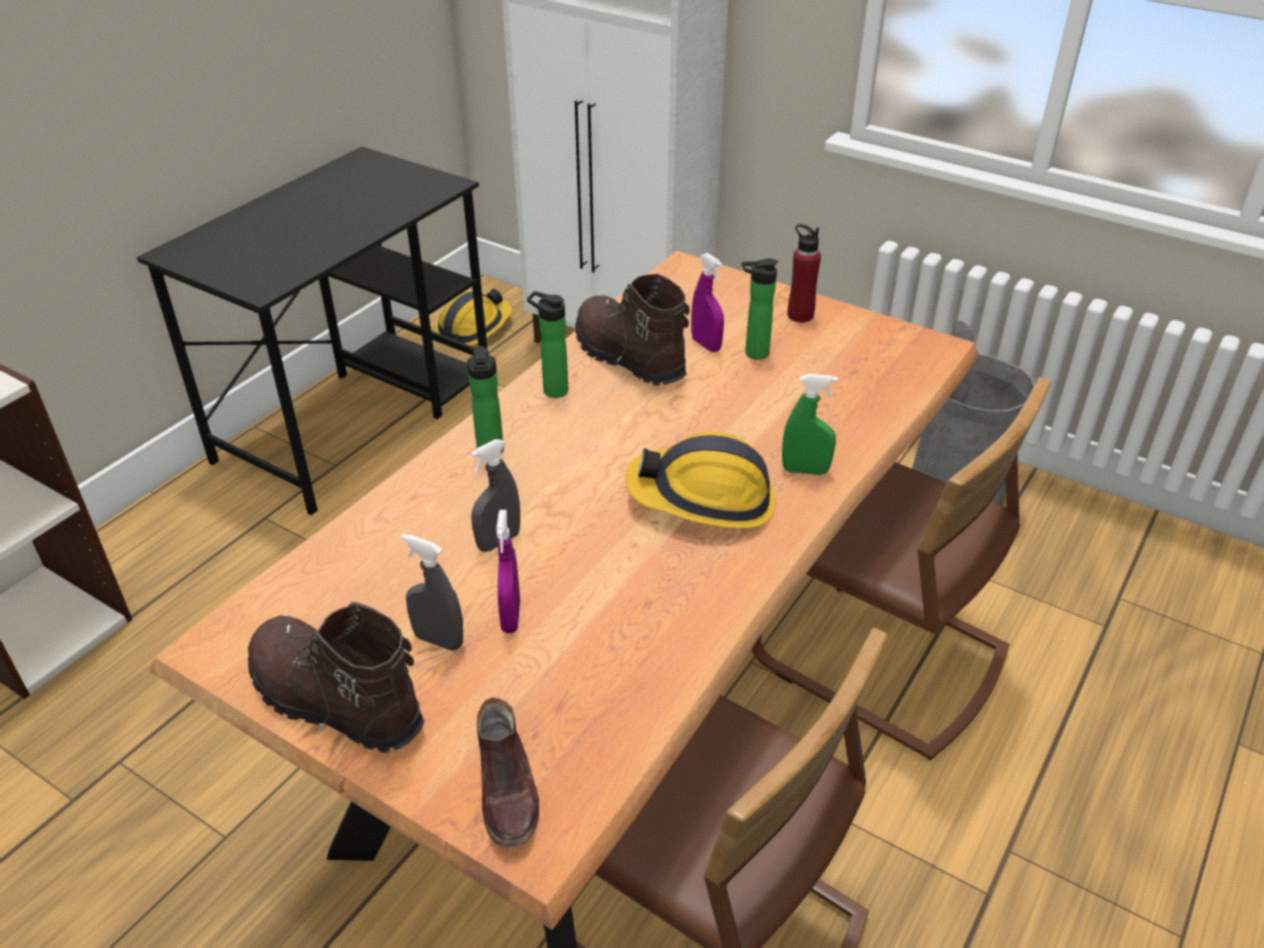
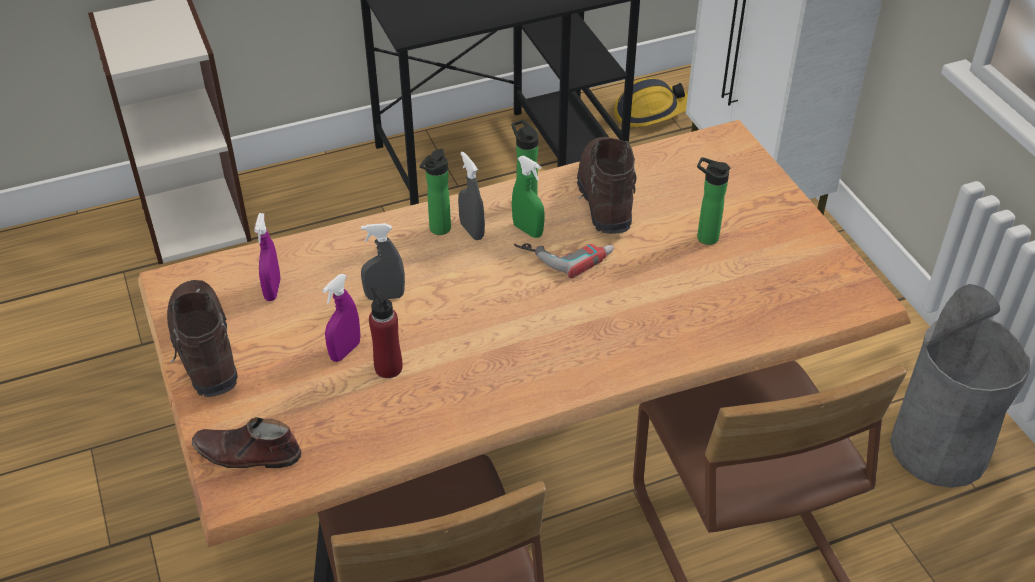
camera: 35 degrees right, 5 degrees up
(438, 640) = (291, 343): grey spray bottle -> grey spray bottle (472, 231)
(507, 788) = (247, 454): brown shoe -> brown shoe turned 75 degrees clockwise
(642, 419) = (565, 252): none -> power drill
(703, 499) = (546, 333): hard hat -> none
(706, 345) = (675, 213): purple spray bottle -> purple spray bottle (272, 290)
(800, 315) = (779, 220): red bottle -> red bottle (388, 367)
(805, 470) = (642, 349): green spray bottle -> green spray bottle (527, 230)

